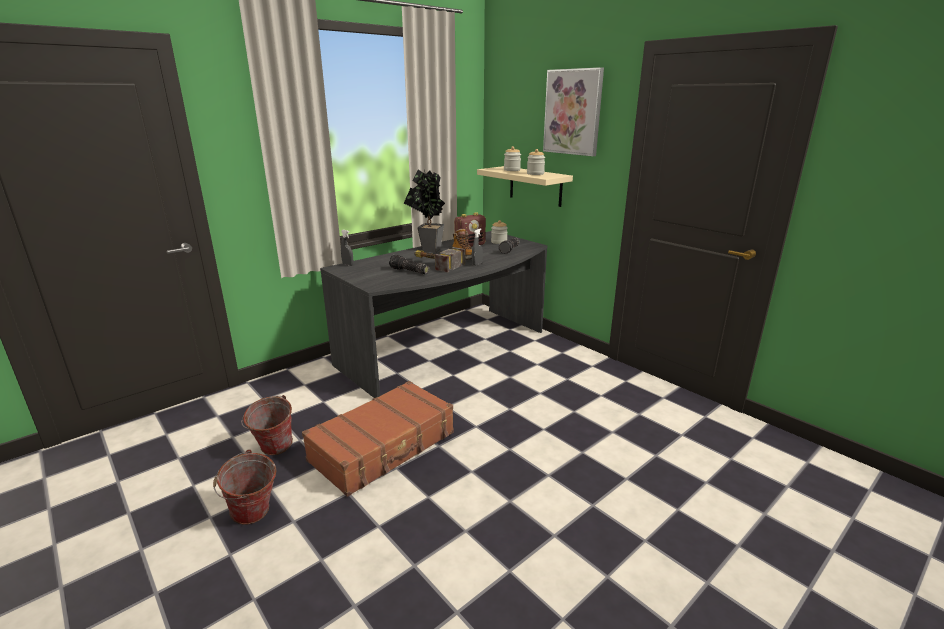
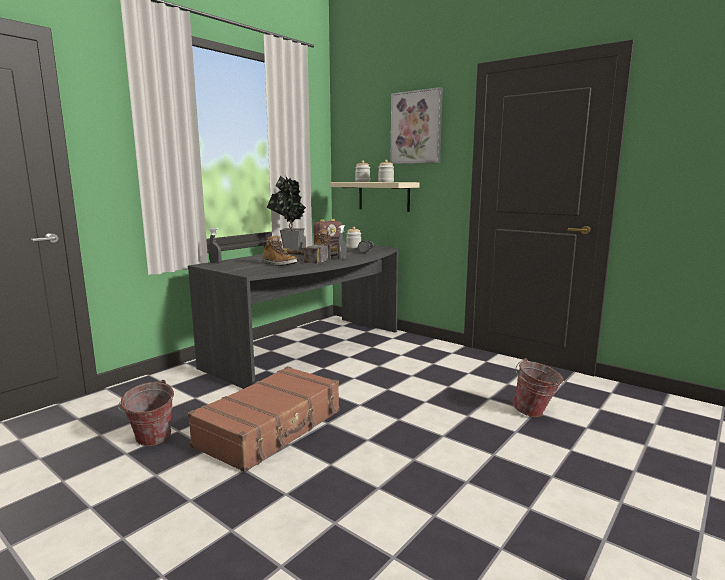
camera: 10 degrees left, 10 degrees down
(253, 517) = (142, 501): bucket -> bucket (535, 414)
(408, 271) = (279, 264): flashlight -> boot

